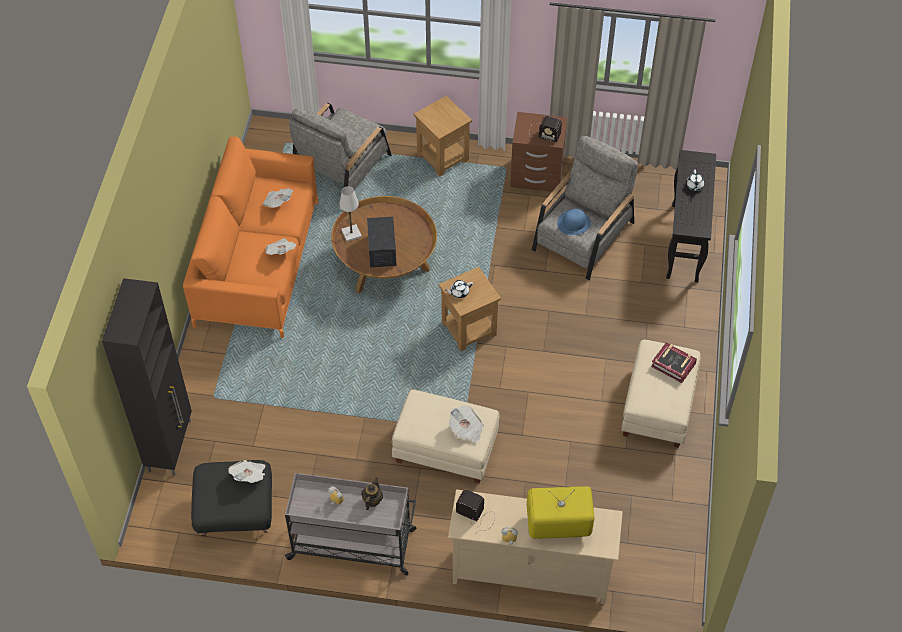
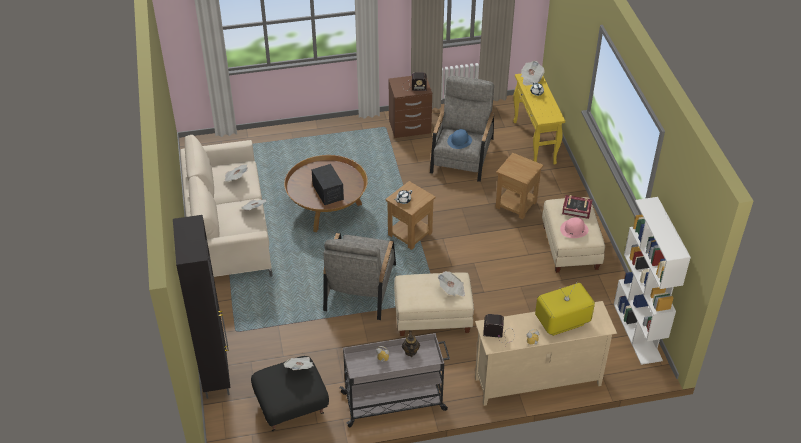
camera: 20 degrees left, 10 degrees down
(257, 263) = (228, 232): orange sofa -> beige sofa
(341, 170) = (264, 156): grey armchair -> grey armchair (360, 287)
(351, 234) = (299, 187): white table lamp -> none
(442, 157) = (335, 131): brown side table -> brown side table (515, 204)
(655, 393) = (574, 229): none -> pink hat
(685, 243) = (534, 143): black console table -> yellow console table
(685, 548) = (638, 332): none -> white bookcase
(697, 163) = (531, 79): none -> newspaper

